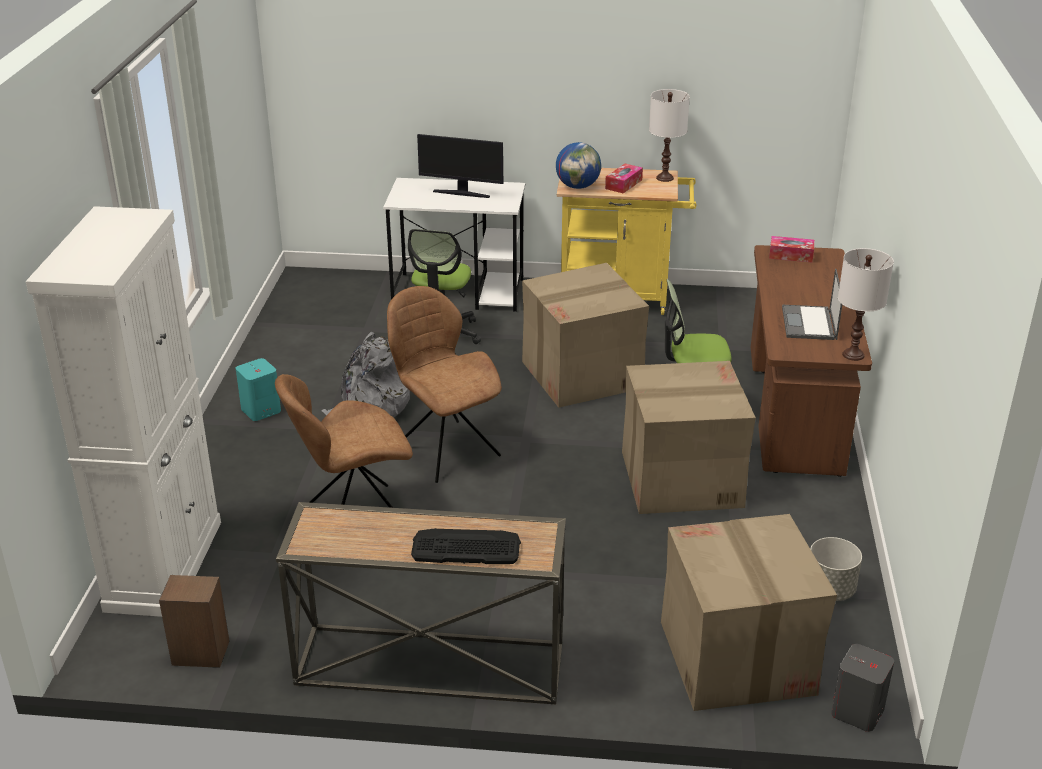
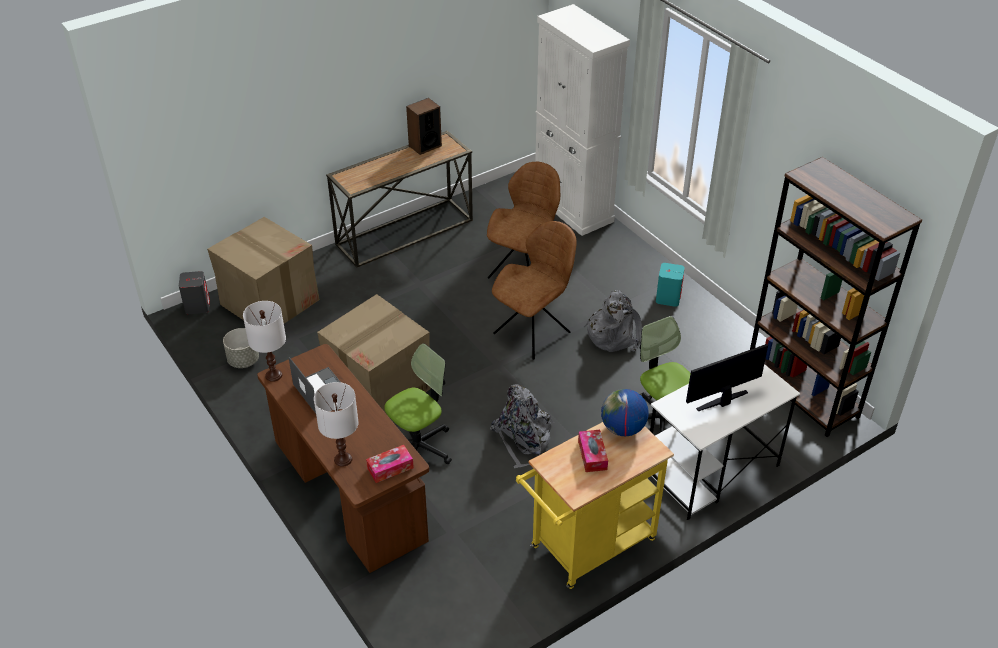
camera: 140 degrees right, 10 degrees up
(201, 653) = (502, 190): speaker -> speaker (425, 145)
(299, 298) = (802, 393): none -> brown bookcase
(445, 449) = (534, 331): brown chair -> brown chair turned 60 degrees counterclockwise
(465, 547) = (377, 166): keyboard -> none
(583, 374) = (523, 439): cardboard box -> grey backpack
(664, 178) = (570, 487): white table lamp -> white table lamp (343, 459)

